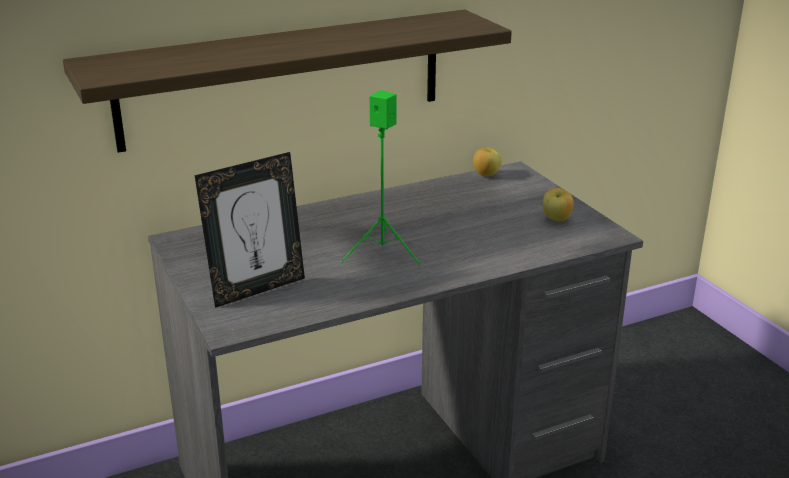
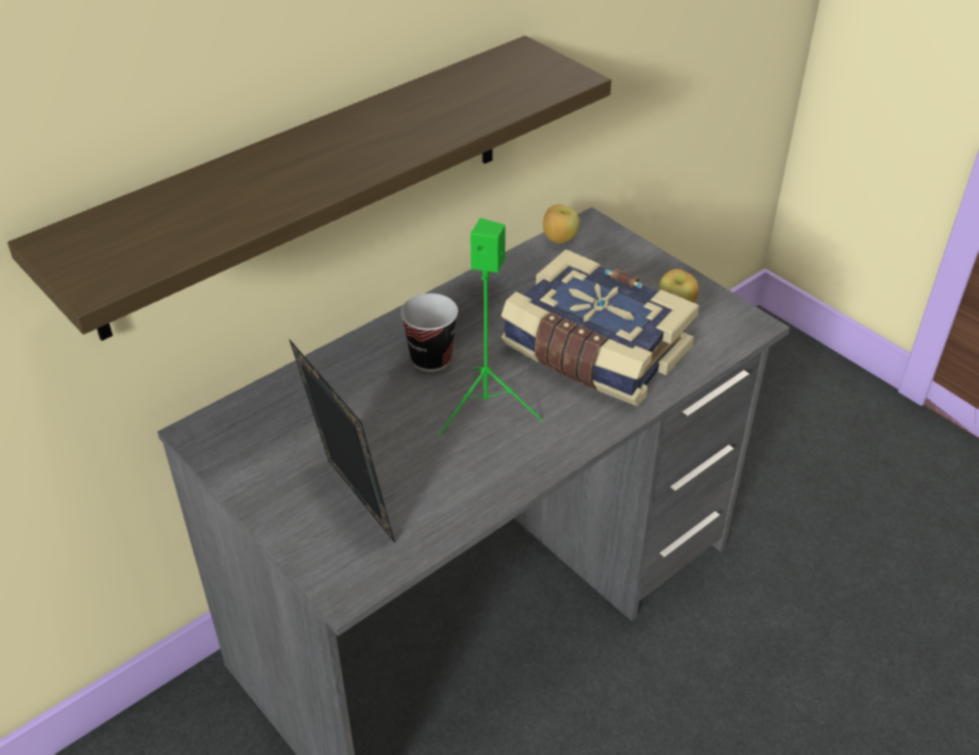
camera: 15 degrees left, 15 degrees up
(257, 289) = (351, 505): picture frame -> picture frame turned 75 degrees counterclockwise
(357, 224) = (431, 359): none -> cup
(479, 235) = (594, 352): none -> book

